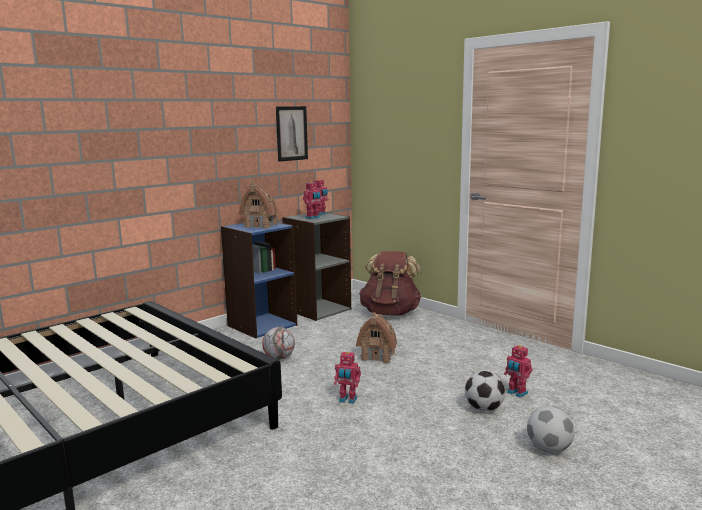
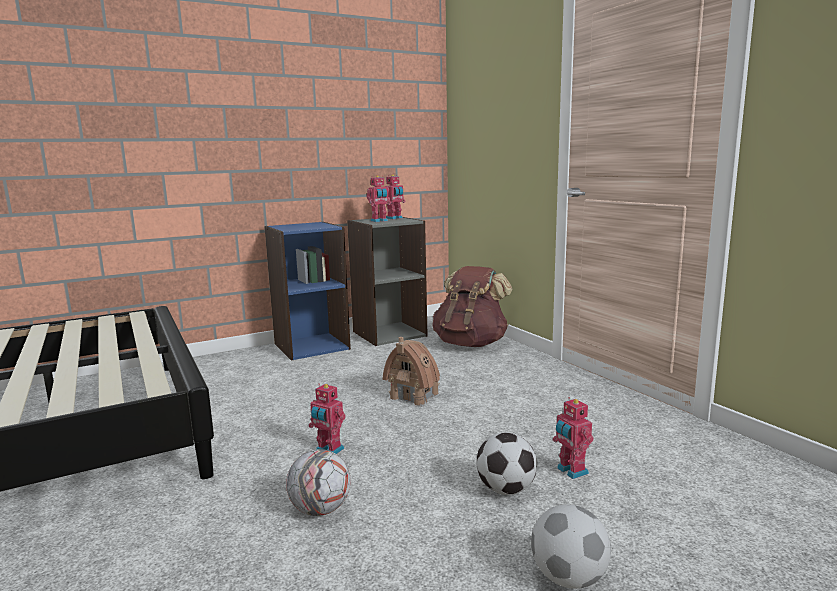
camera: 15 degrees right, 0 degrees up
(261, 225) = (307, 226): toy house -> none
(279, 358) = (295, 386): football -> football (321, 509)
(291, 133) = (363, 119): picture -> none

